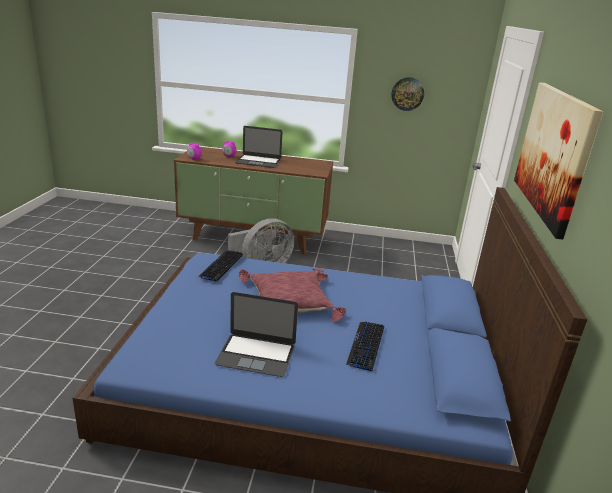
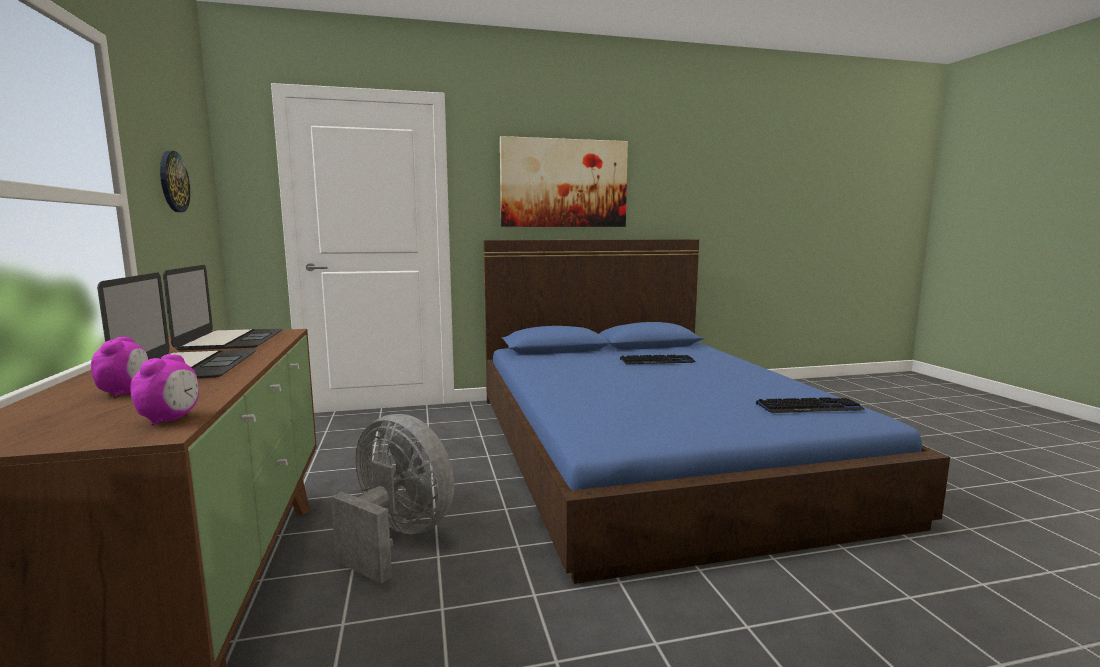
camera: 110 degrees left, 15 degrees down
(221, 266) = (611, 424): keyboard -> keyboard (809, 407)
(256, 355) = (744, 384): laptop -> laptop (231, 340)
(288, 300) = (632, 387): red pillow -> none

